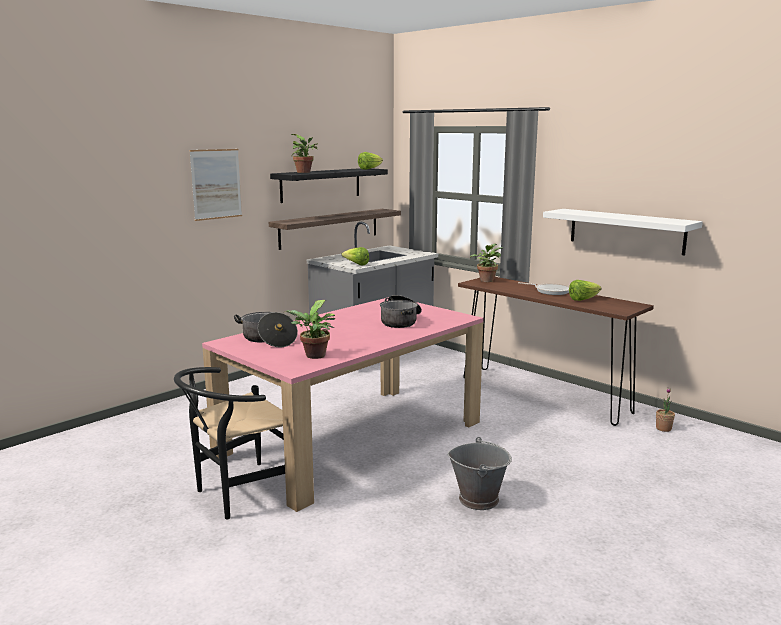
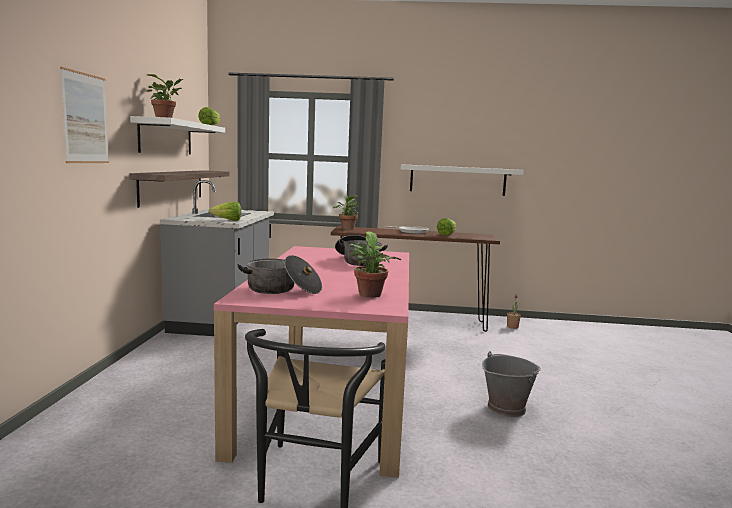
camera: 40 degrees left, 5 degrees down
(321, 184) = (166, 137): black shelf -> white shelf

